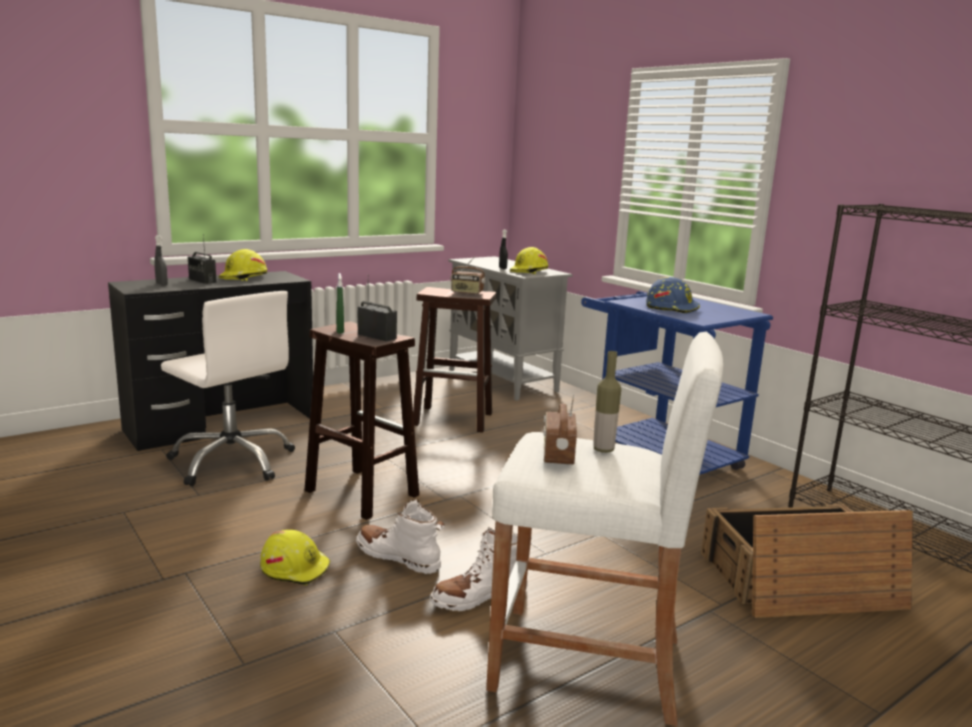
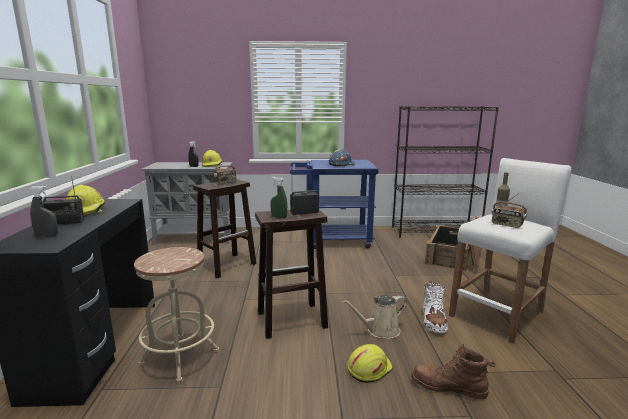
camera: 55 degrees left, 0 degrees up
(232, 461) = (180, 357): white office chair -> beige stool
(298, 637) = (448, 387): none -> brown boot
(398, 557) = (380, 330): white boot -> beige watering can

